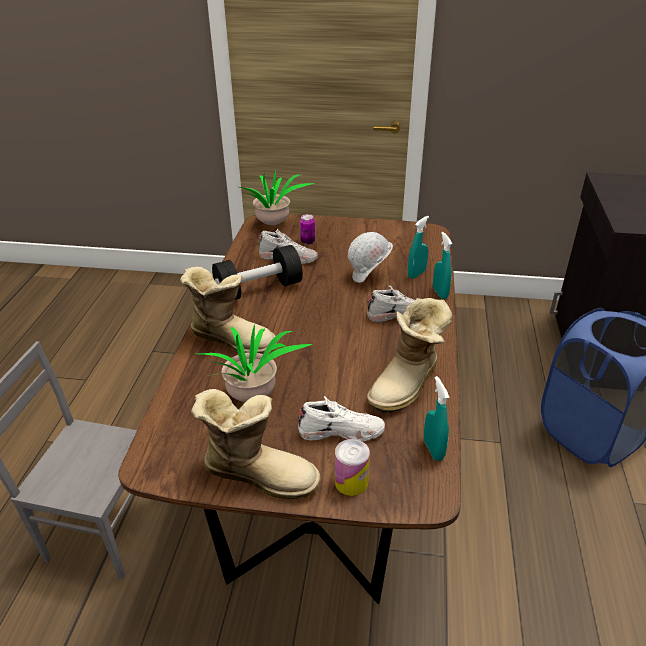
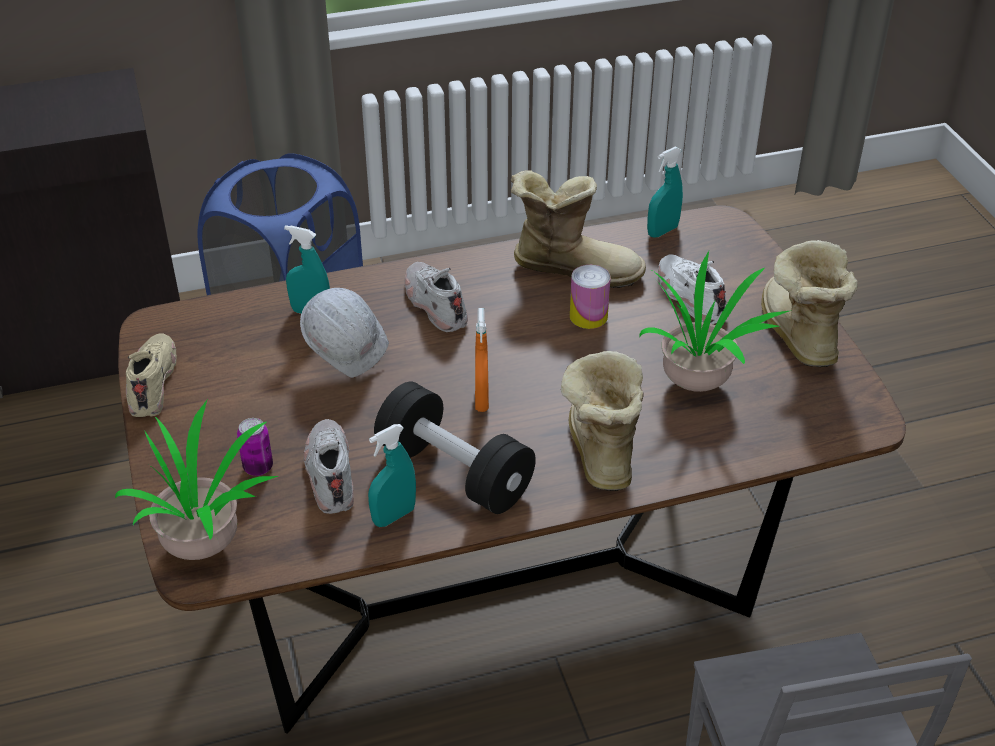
camera: 115 degrees left, 5 degrees up
(303, 310) = (481, 399): none -> orange spray bottle
(351, 482) = (750, 271): can -> can (588, 316)
(387, 226) = (152, 382): none -> beige shoe
(440, 293) = (354, 280): turquoise spray bottle -> turquoise spray bottle (394, 516)

